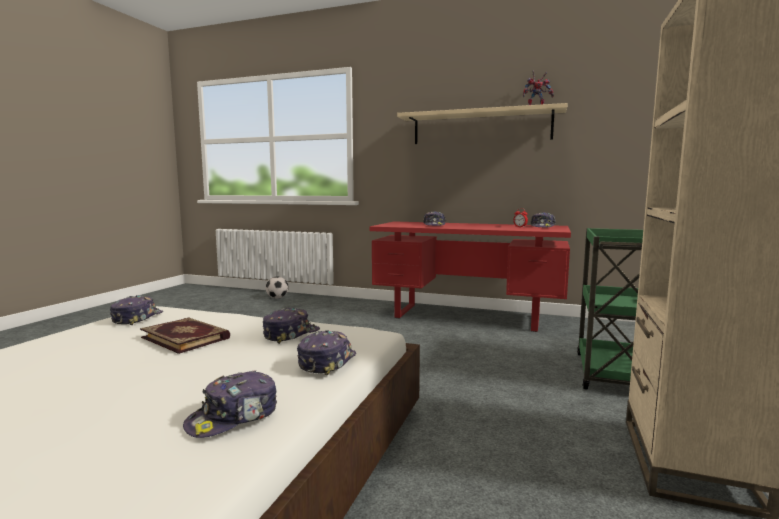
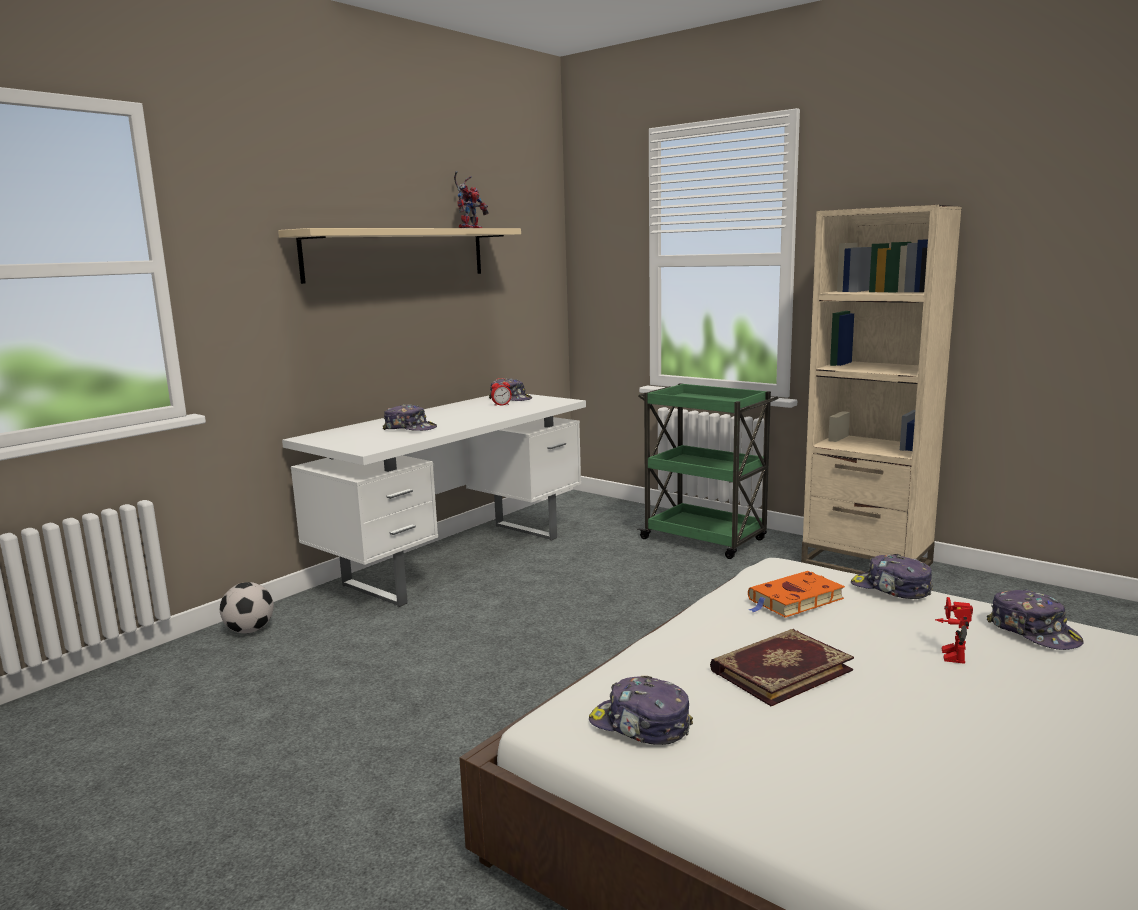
camera: 70 degrees left, 5 degrees up
(191, 379) = (948, 654): none -> toy robot
(277, 298) = (69, 712): football -> football (249, 630)
(291, 334) = (794, 600): cap -> orange book
(467, 317) = (456, 559): red desk -> white desk

